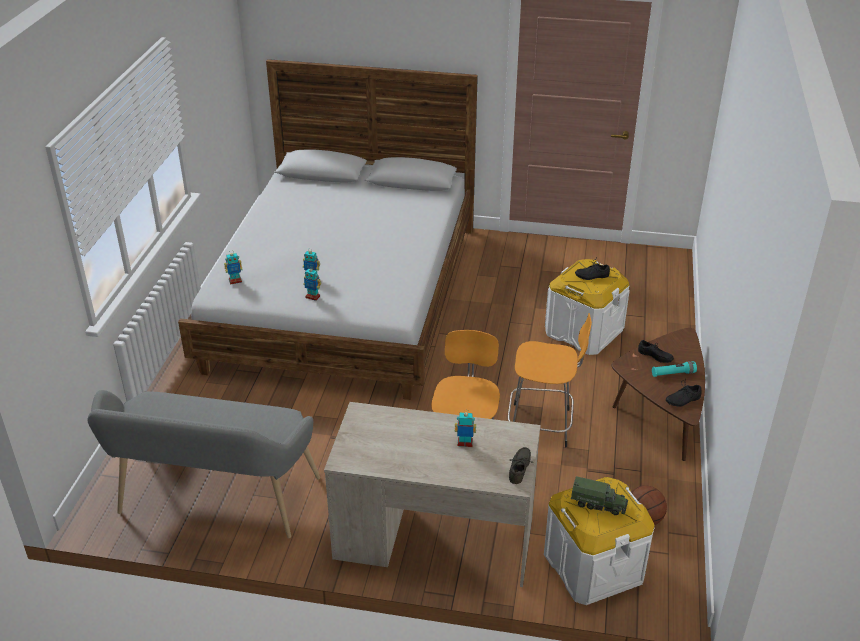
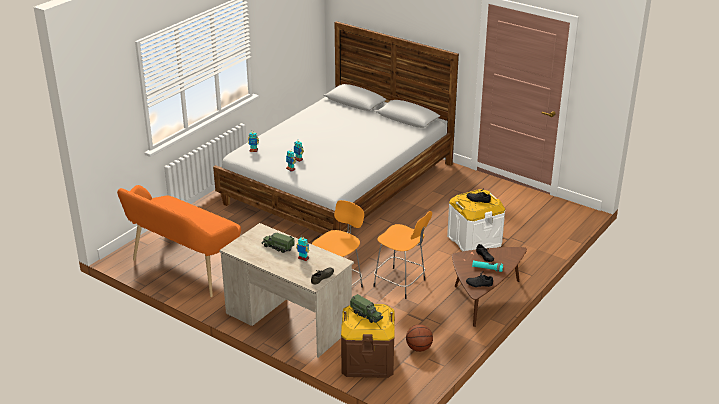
camera: 25 degrees right, 5 degrees down
(214, 501) = (185, 269): grey bench -> orange bench
(411, 435) = (278, 247): none -> toy truck
(593, 566) = (367, 361): white storage box -> brown storage box

